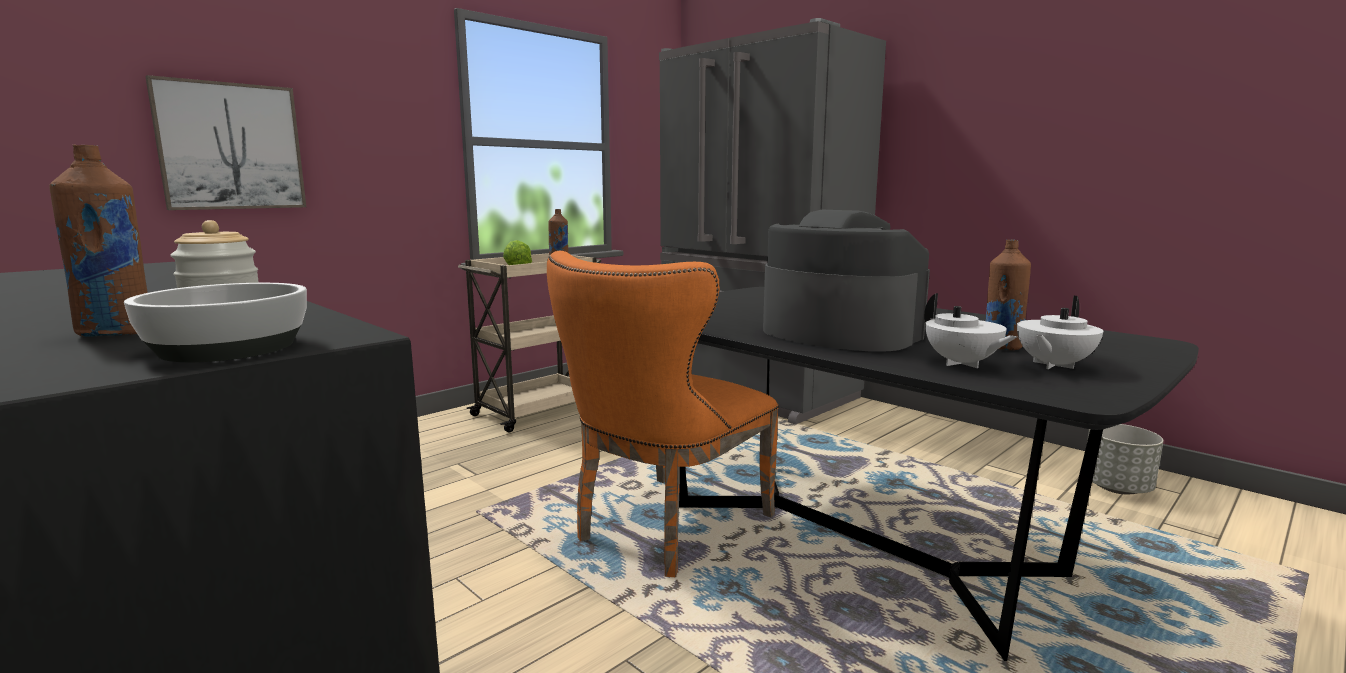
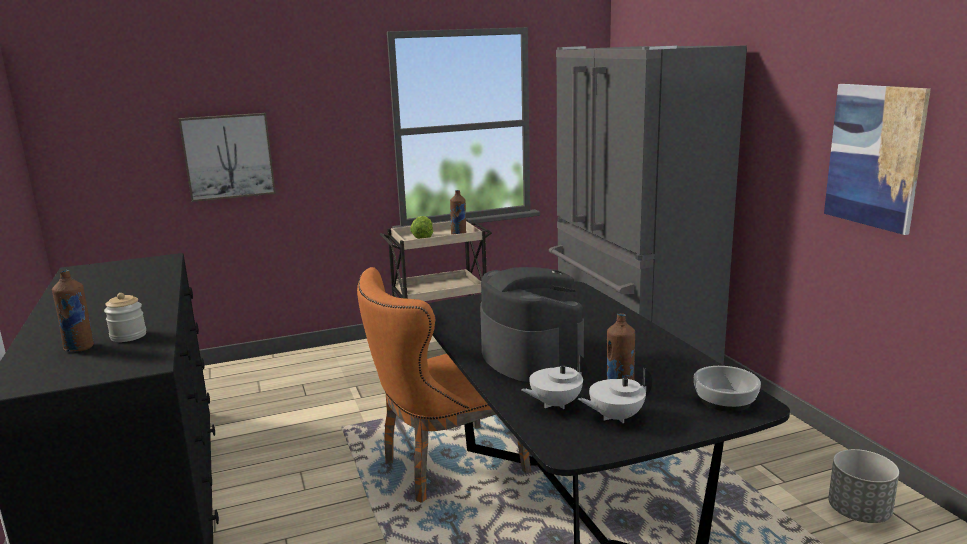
camera: 25 degrees right, 5 degrees up
(226, 348) = (102, 369): bowl -> bowl (724, 400)
(962, 364) = (555, 404): white teapot -> white teapot turned 60 degrees clockwise
(1061, 128) = (874, 156): none -> picture

